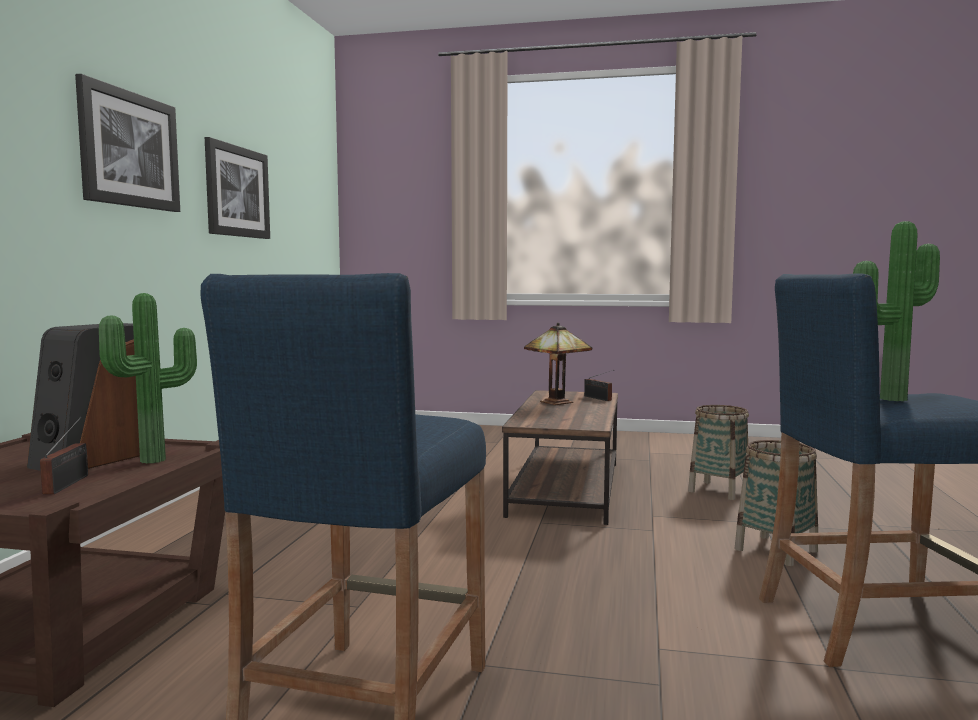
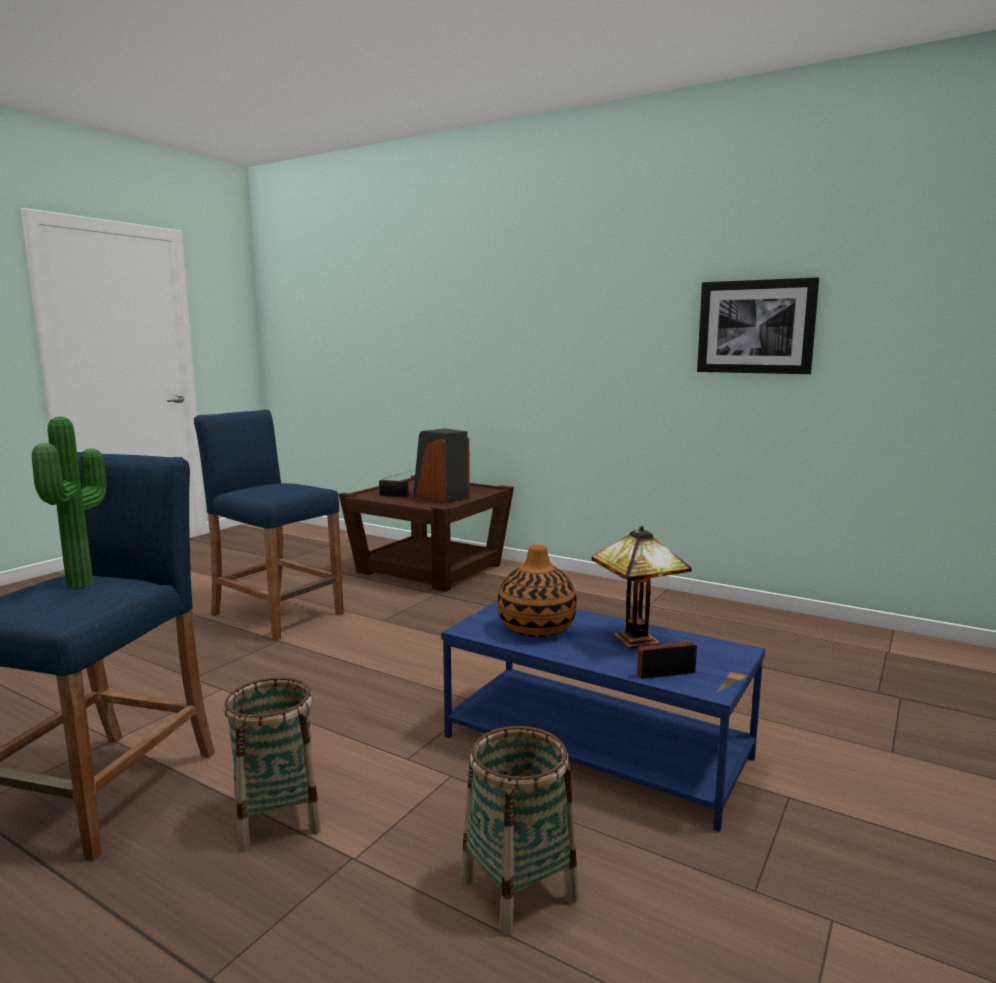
camera: 110 degrees right, 5 degrees up
(129, 149) = (607, 313): picture -> none
(156, 461) = (421, 503): potted plant -> none
(565, 487) = (597, 747): brown coffee table -> blue coffee table
(567, 416) = (536, 628): none -> vase

